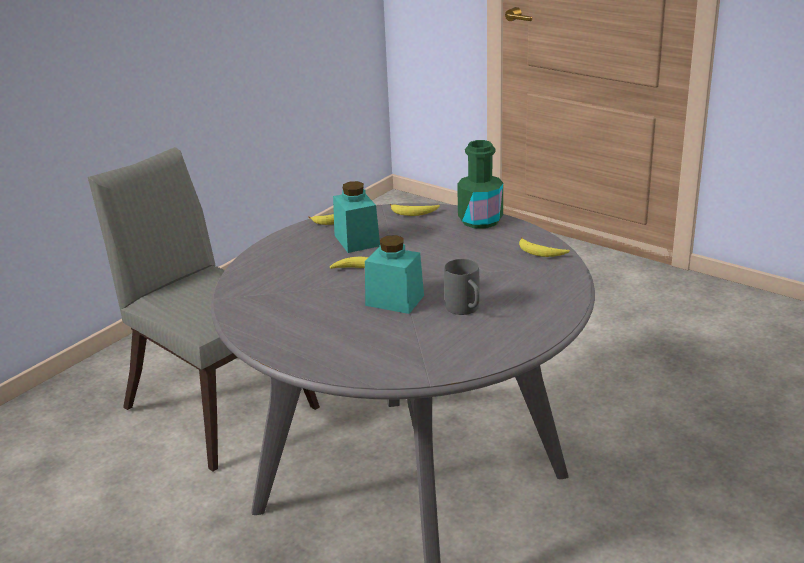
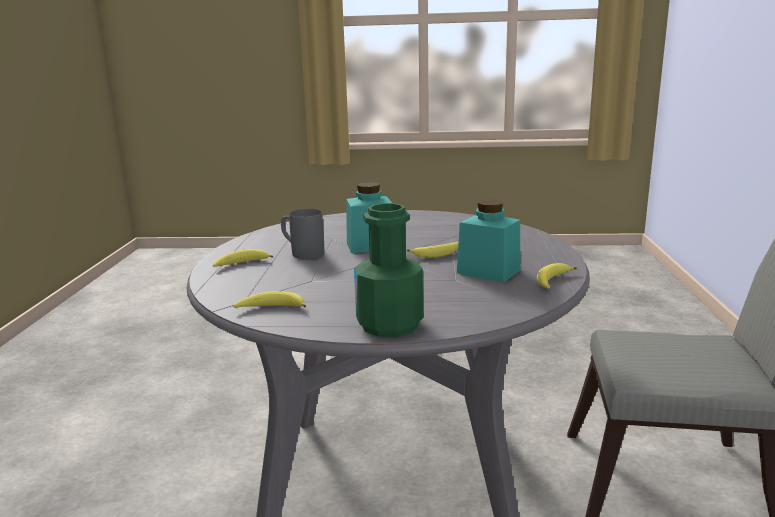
camera: 145 degrees right, 10 degrees down
(414, 213) = (486, 311): banana -> banana (241, 264)

